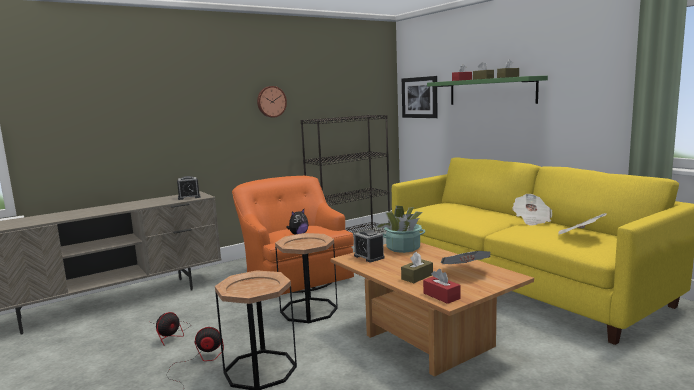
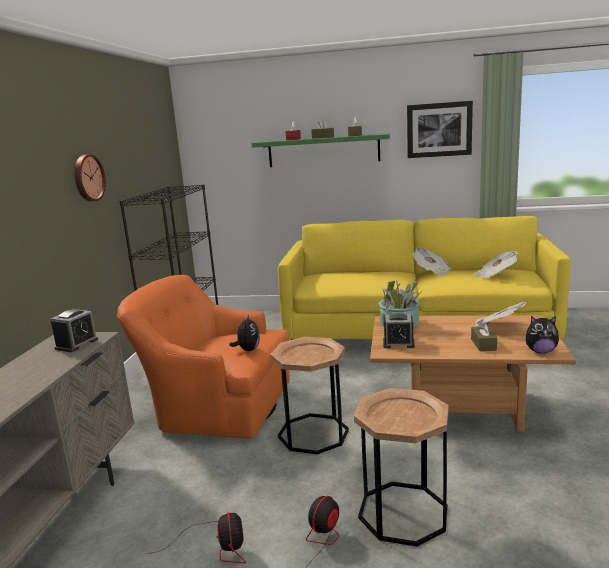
camera: 45 degrees left, 5 degrees up
(420, 97) = (220, 161): picture -> picture (439, 130)
(441, 296) = (540, 351): red tissue box -> plush toy

